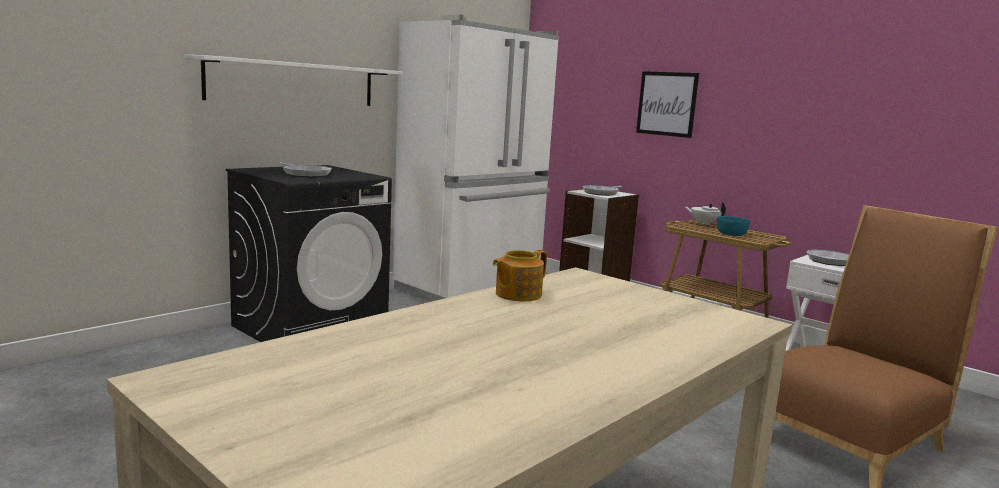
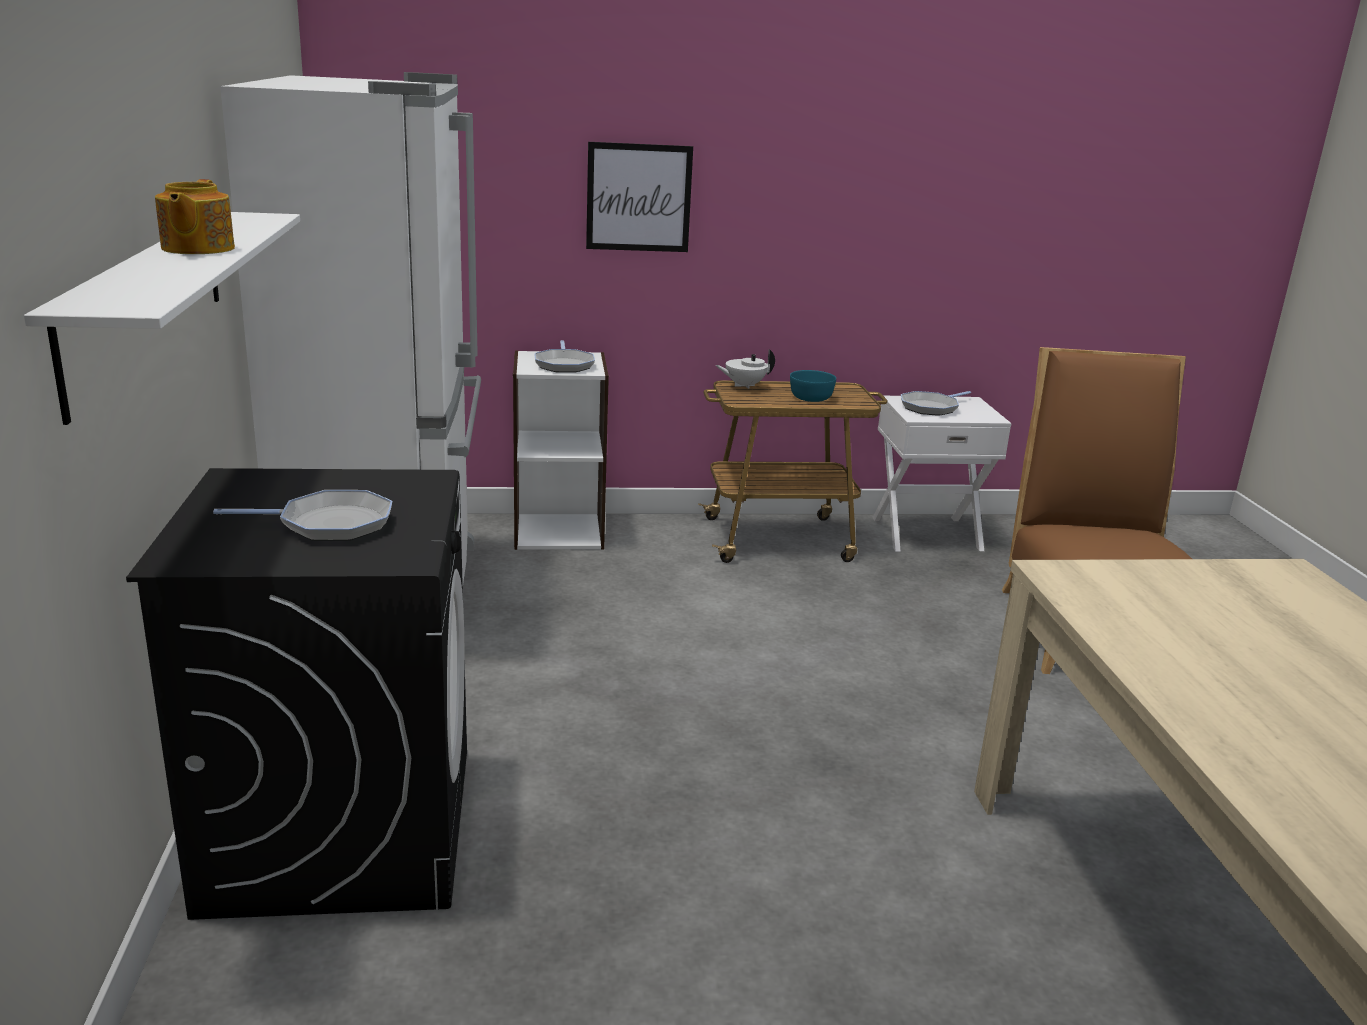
camera: 50 degrees left, 10 degrees up
(517, 294) = (1141, 647): teapot -> teapot (196, 248)

